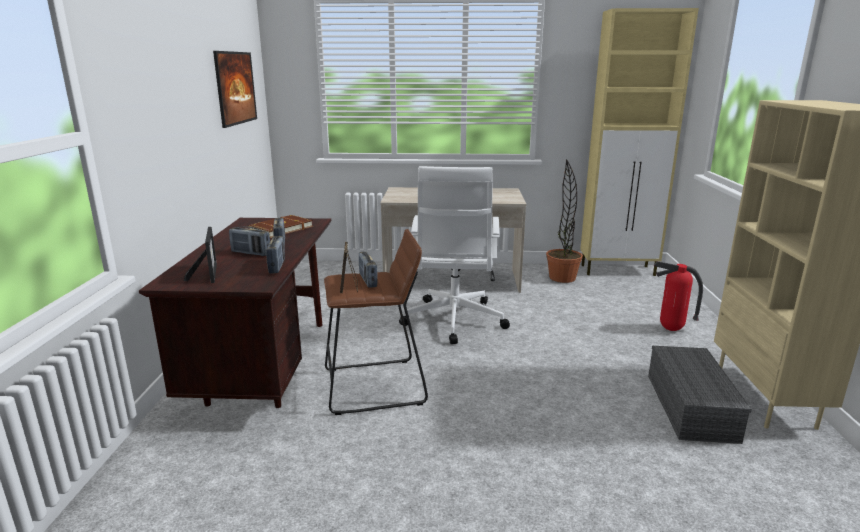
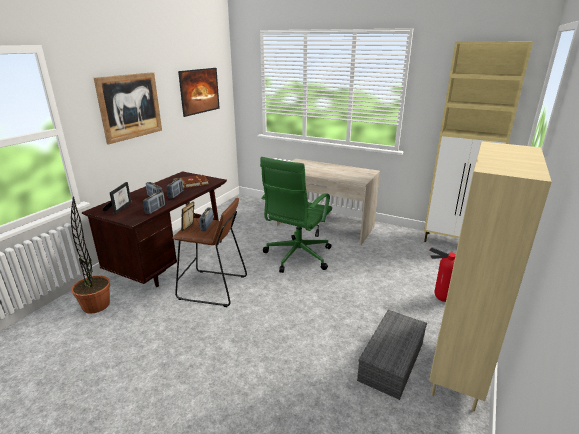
camera: 25 degrees right, 5 degrees up
(166, 102) = (130, 106): none -> picture
(453, 321) = (297, 256): white office chair -> green office chair
(562, 278) = (402, 240): potted plant -> potted plant (96, 305)

